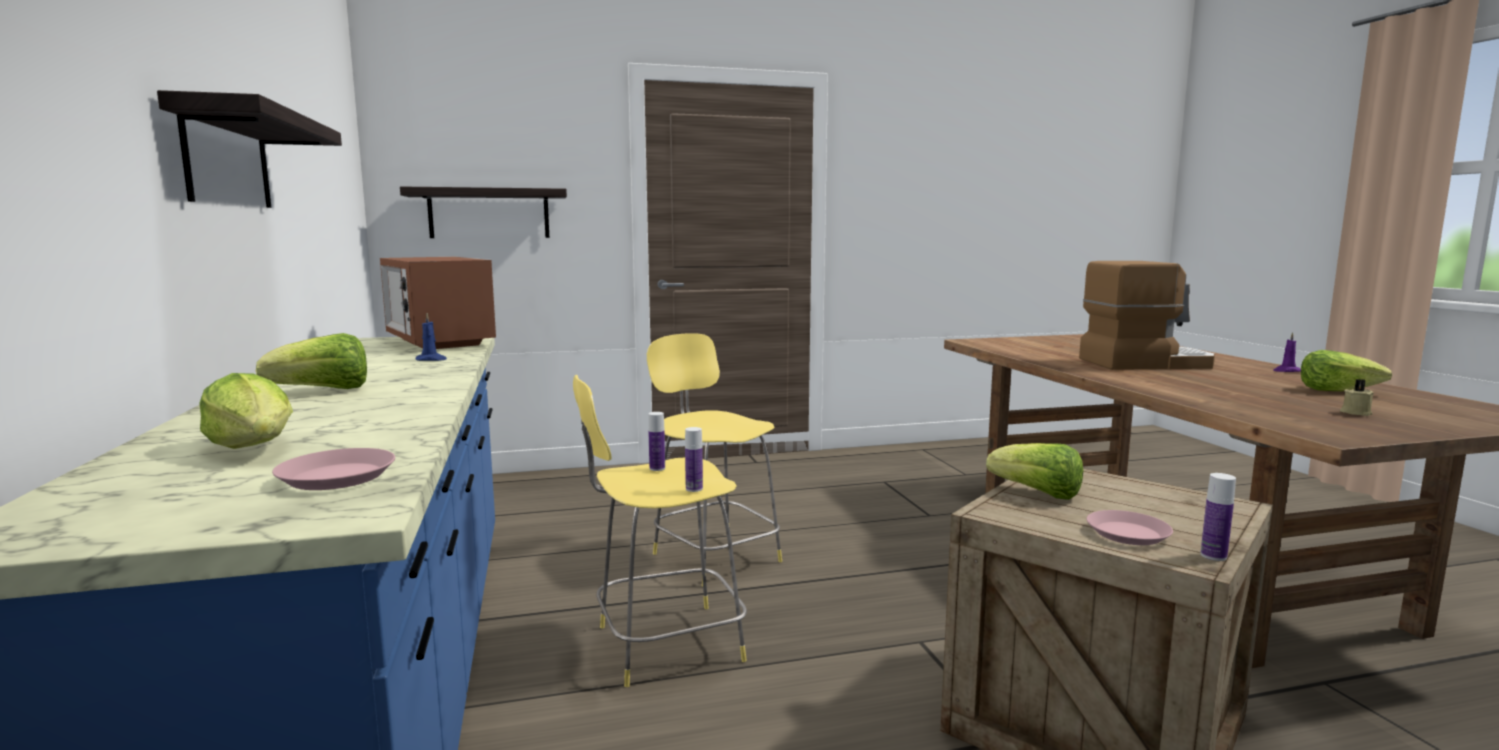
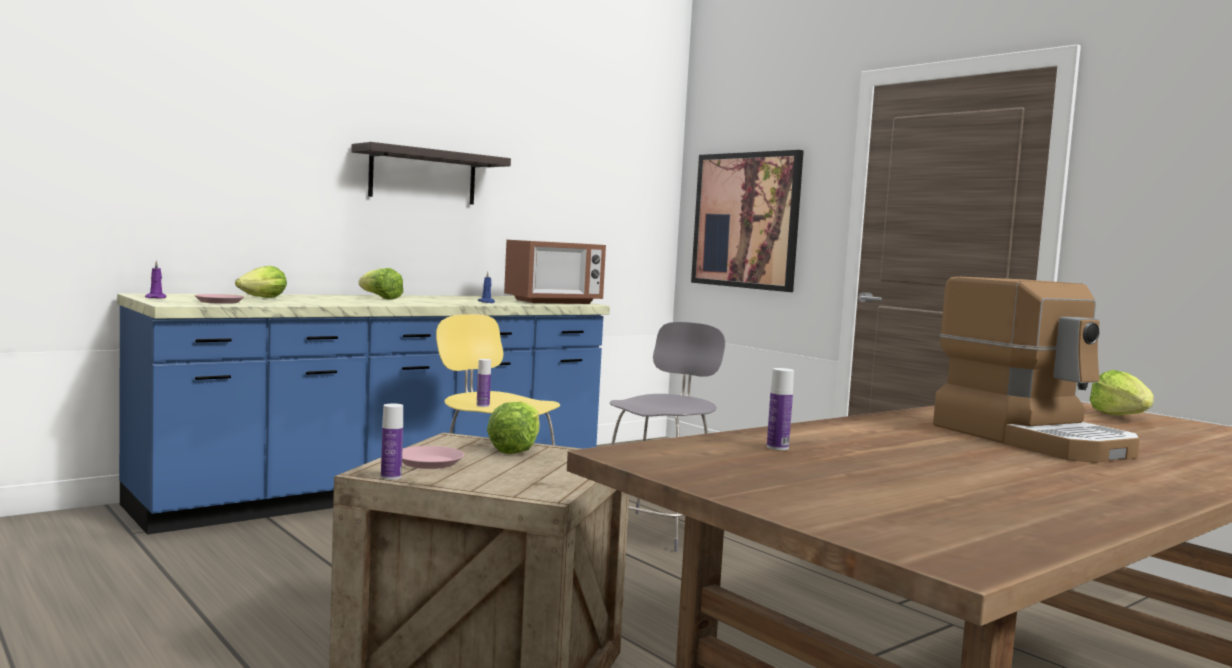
camera: 65 degrees right, 5 degrees down
(439, 342) = (553, 302): microwave -> microwave turned 150 degrees counterclockwise
(489, 213) = (746, 220): shelf -> picture
(657, 468) = (523, 399): bottle -> bottle (777, 447)
(714, 556) = (657, 530): yellow stool -> grey stool
(1286, 371) = (1152, 490): purple candle -> purple candle (156, 298)
(1337, 391) = (986, 490): lettuce -> lettuce (1122, 417)
(1355, 413) = (801, 476): beige candle -> none

